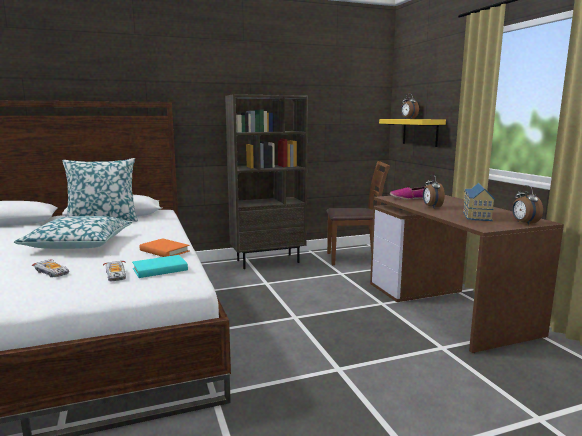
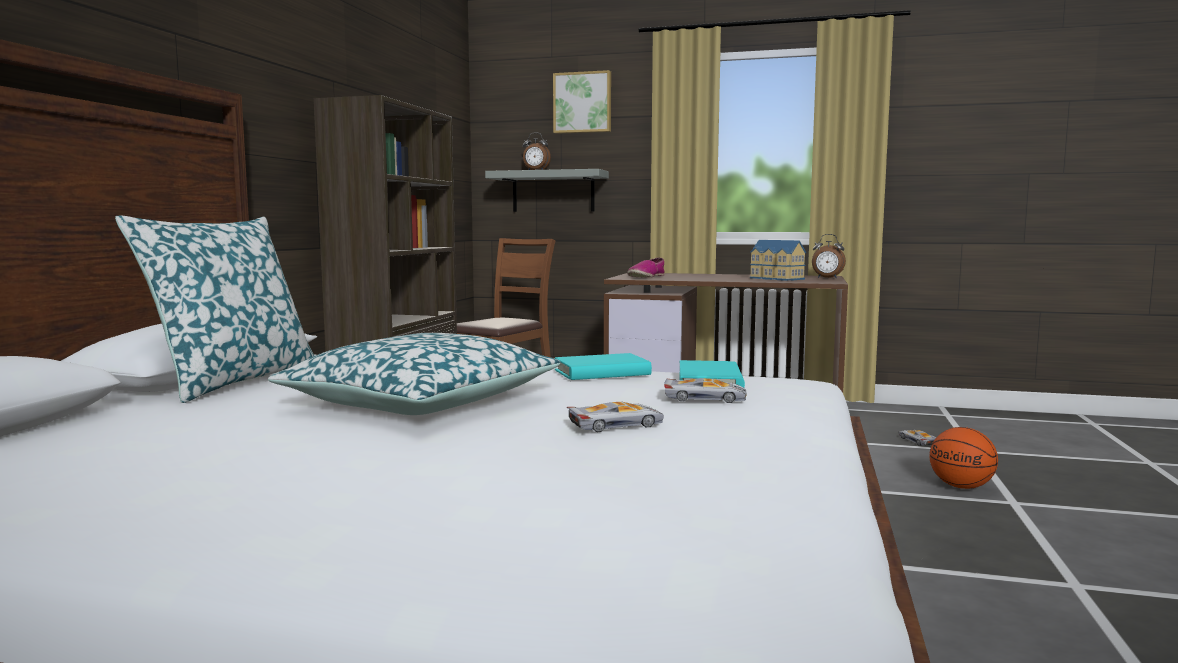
camera: 55 degrees left, 5 degrees down
(164, 251) = (602, 373): orange book -> turquoise book
(417, 425) = (962, 487): none -> basketball
(420, 132) = (553, 191): yellow shelf -> grey shelf
(431, 207) = (708, 278): alarm clock -> none
(437, 71) = (582, 103): none -> picture
(516, 387) = (918, 441): none -> toy car

